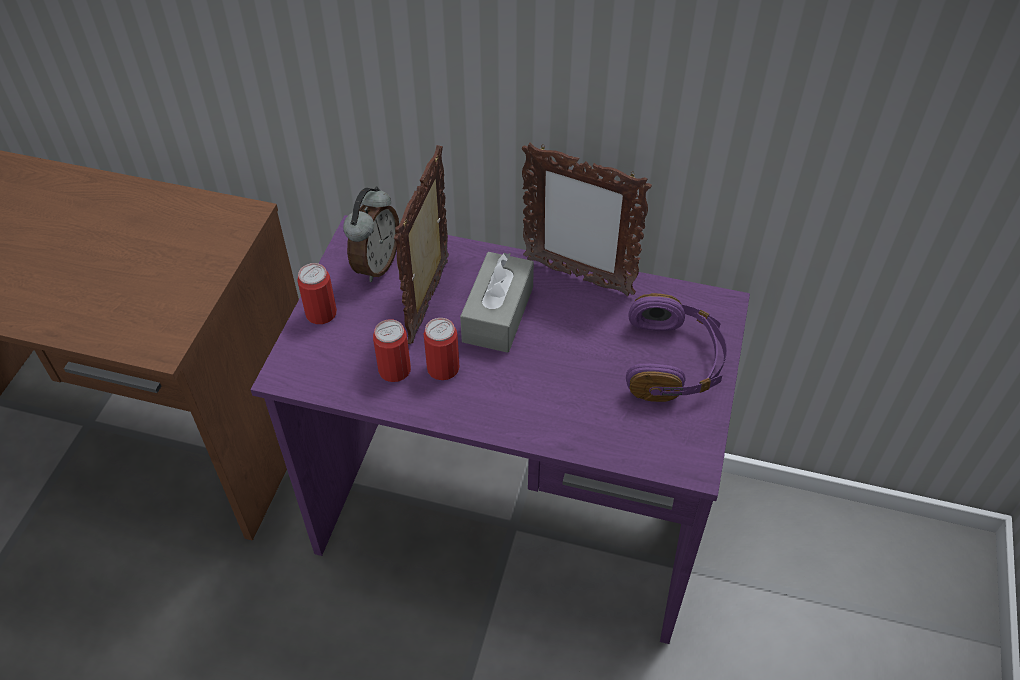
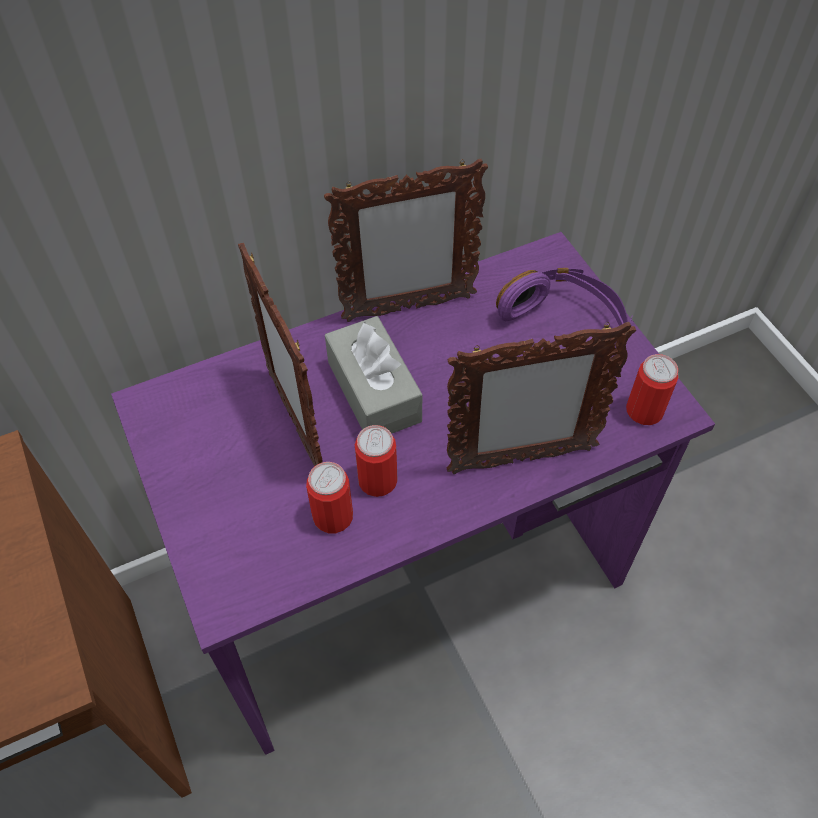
camera: 40 degrees left, 5 degrees up
(321, 313) = (195, 513): can -> can (644, 410)
(375, 264) = (200, 423): alarm clock -> none
(547, 420) = (520, 460): none -> picture frame

